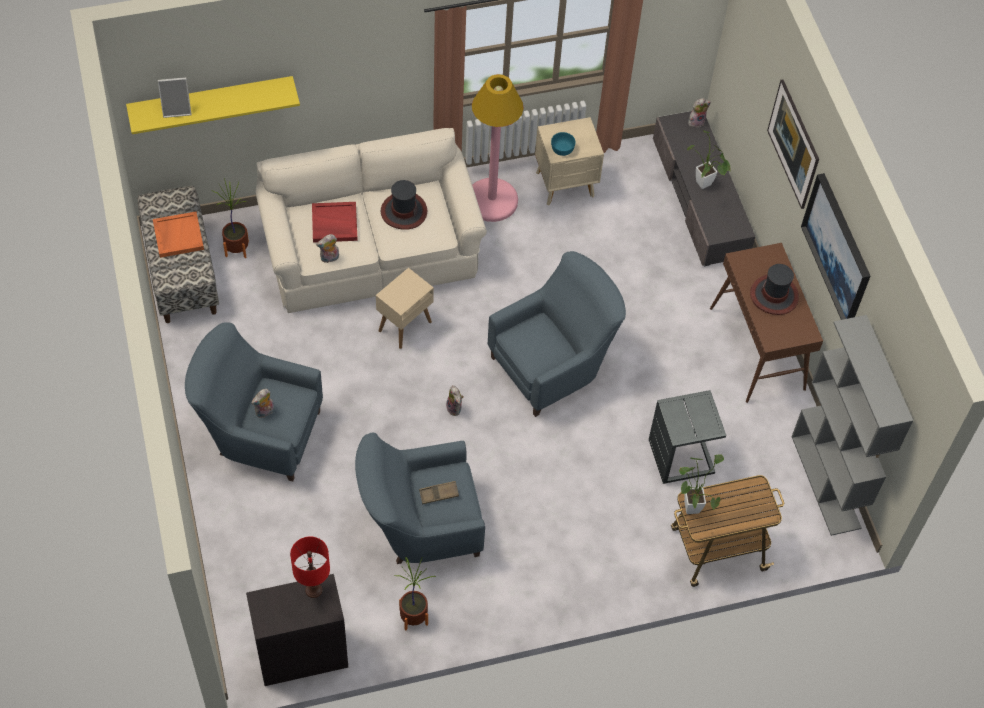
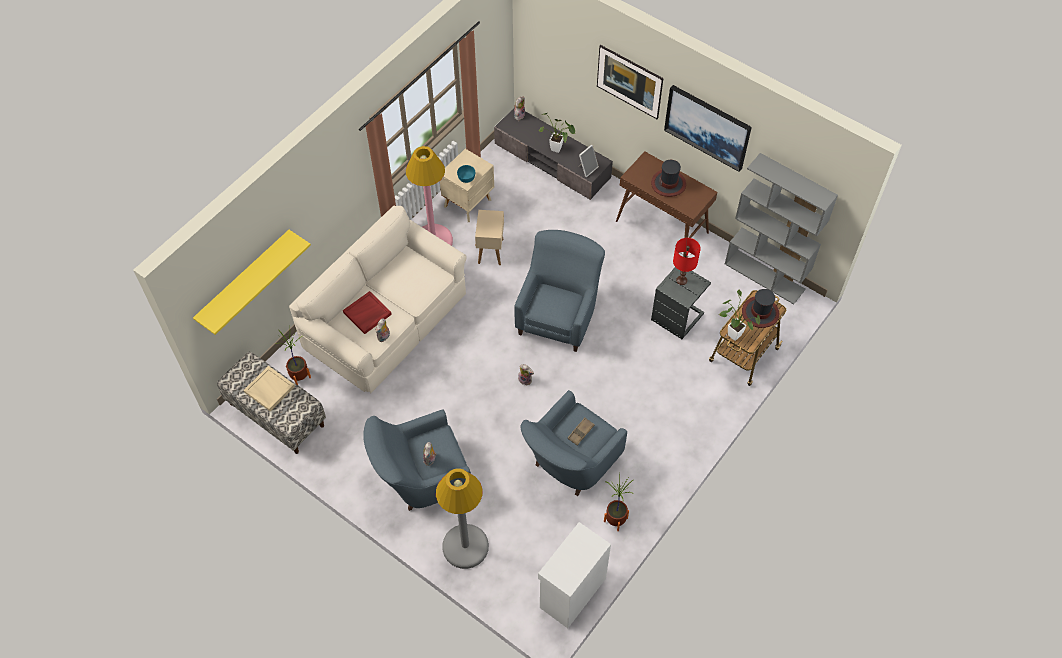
camera: 35 degrees left, 0 degrees up
(177, 109) = (231, 298): picture frame -> picture frame (587, 168)
(178, 235) = (269, 389): orange tray -> beige tray
(240, 530) = (465, 546): none -> grey floor lamp
(301, 654) = (571, 592): black cabinet -> white cabinet
(313, 589) = (576, 540): red table lamp -> red table lamp (681, 280)
(403, 211) = (403, 278): hat -> hat (760, 313)
(404, 327) = (450, 352): beige side table -> beige side table (490, 251)

